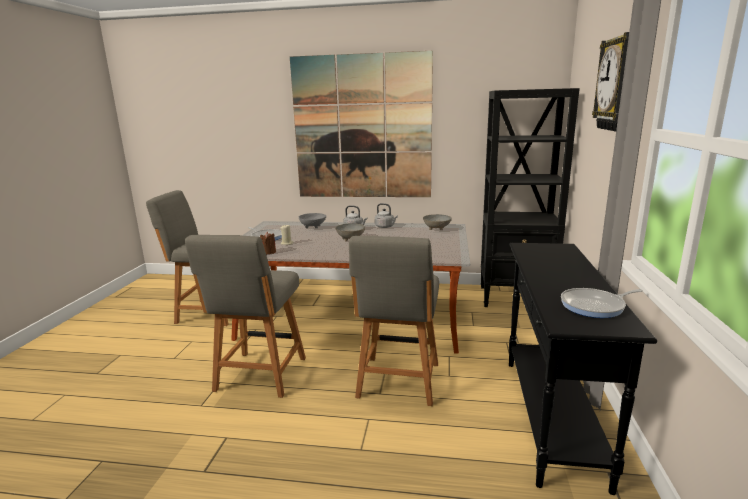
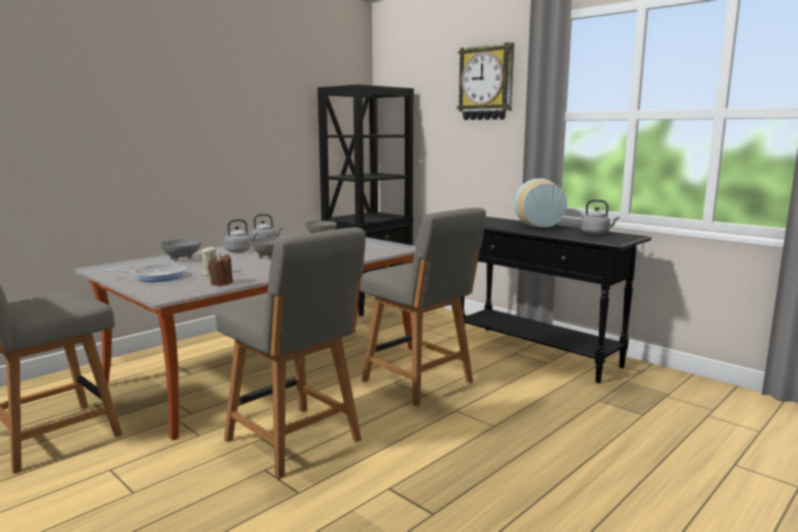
camera: 55 degrees left, 5 degrees down
(362, 128) = (183, 124): picture -> none
(569, 273) = (537, 226): none -> vase
(595, 306) = (597, 233): frying pan -> grey kettle

